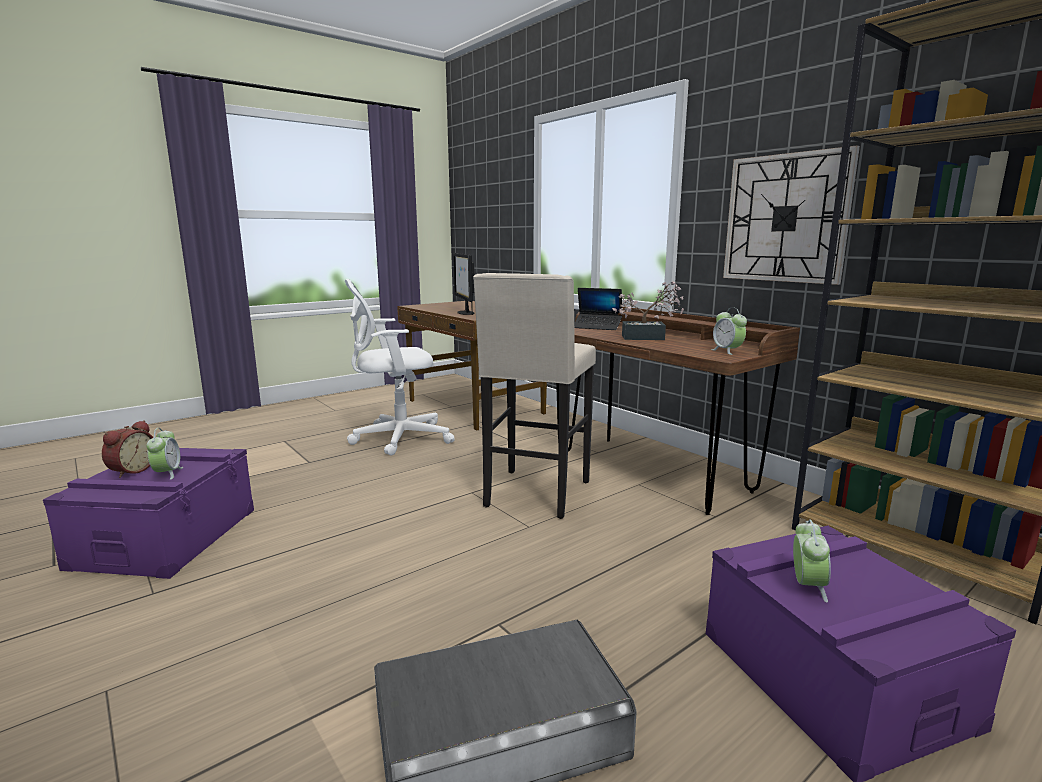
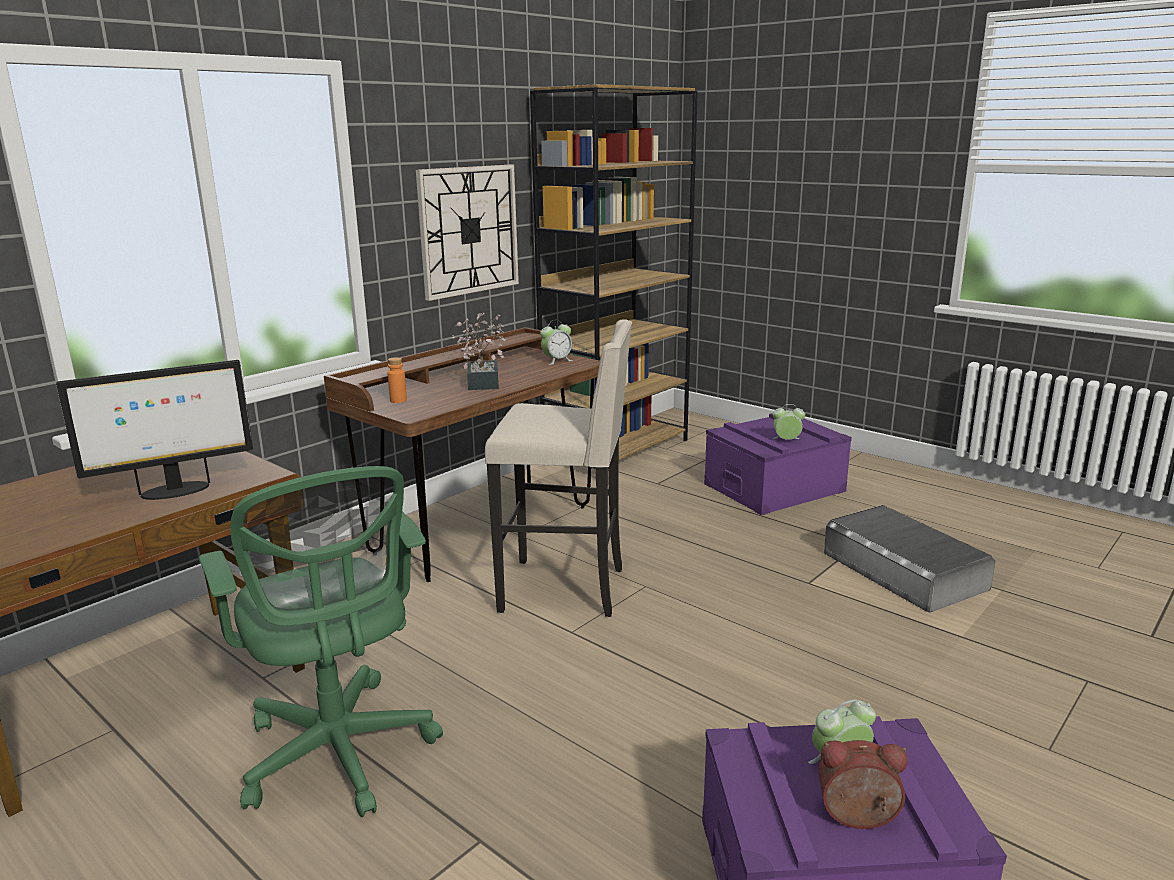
camera: 100 degrees left, 5 degrees up
(397, 438) = (340, 755): white office chair -> green office chair
(597, 327) = (398, 400): laptop -> orange bottle

